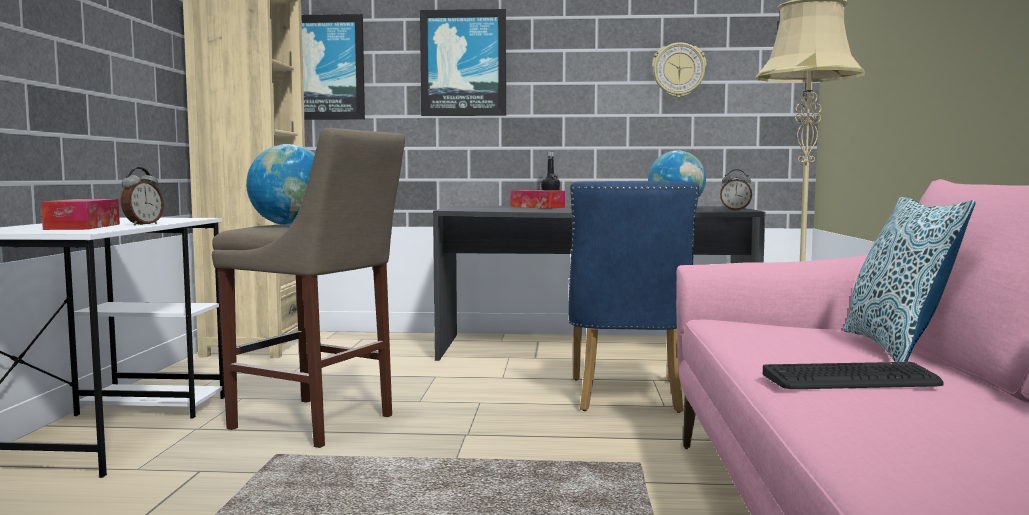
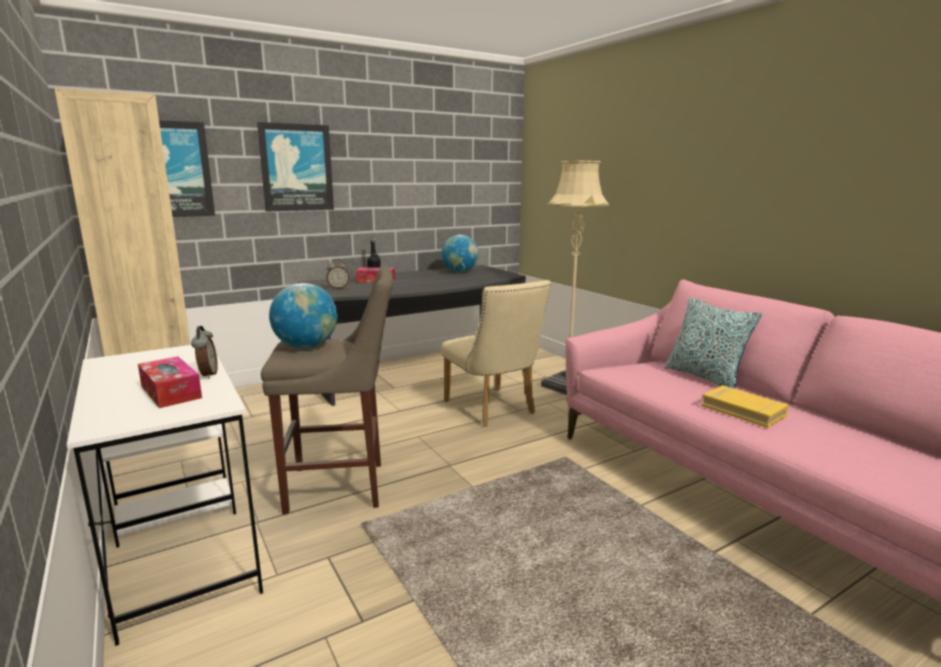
camera: 35 degrees left, 10 degrees up
(626, 398) = (493, 410): blue chair -> beige chair
(678, 70) = (446, 175): wall clock -> none
(735, 210) = (508, 275): alarm clock -> alarm clock (338, 288)
(851, 379) = (743, 411): keyboard -> yellow book

